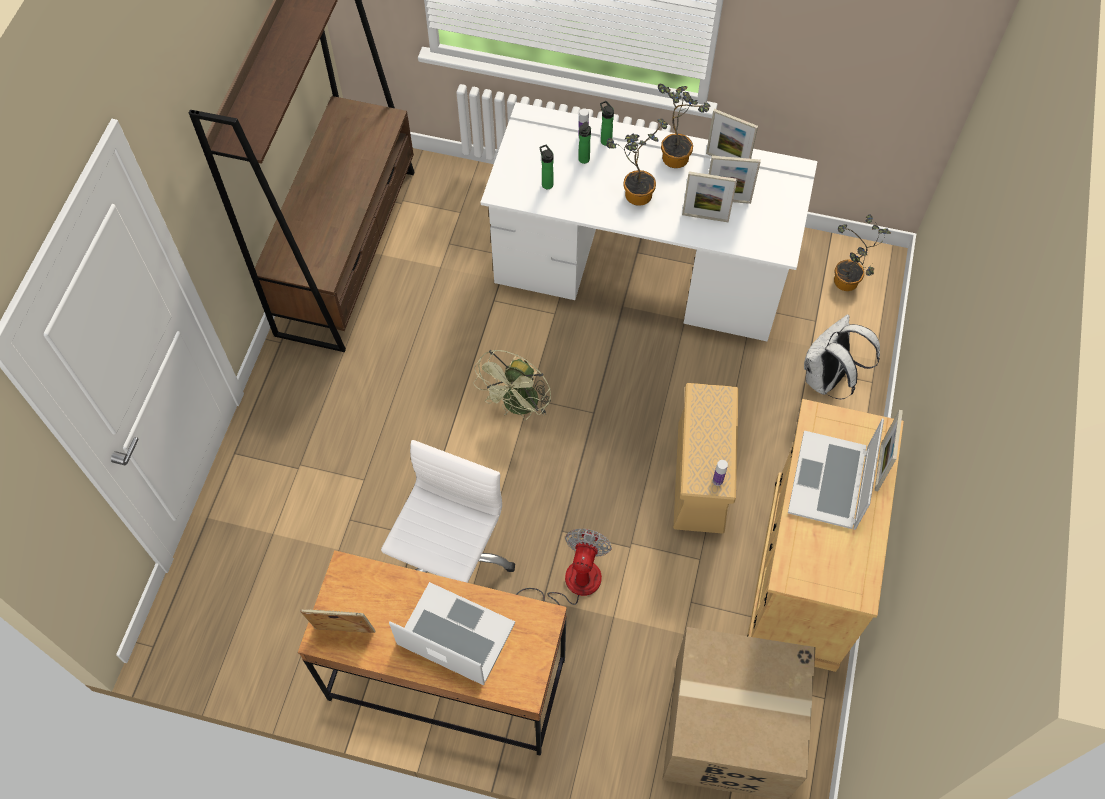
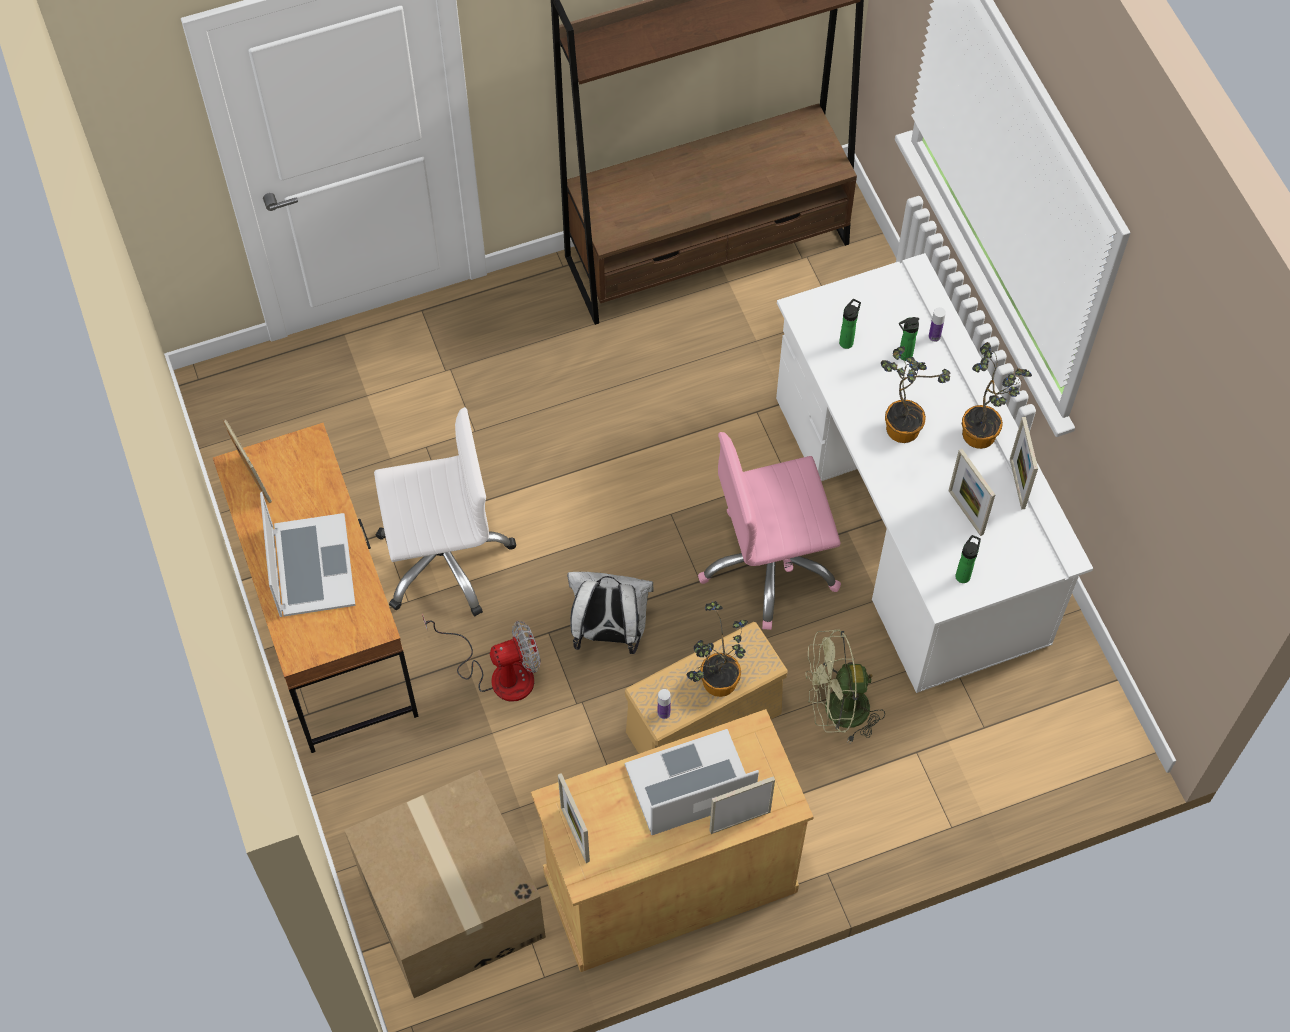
camera: 55 degrees right, 0 degrees up
(518, 407) = (653, 510): green fan -> green fan (836, 711)
(605, 140) = (946, 359): bottle -> bottle (963, 574)
(613, 365) = (769, 565): none -> pink office chair
(705, 217) = (926, 504): picture frame -> picture frame (575, 834)
(827, 379) = (917, 779): white backpack -> white backpack (609, 633)
(846, 284) = (1059, 733): potted plant -> potted plant (715, 684)

